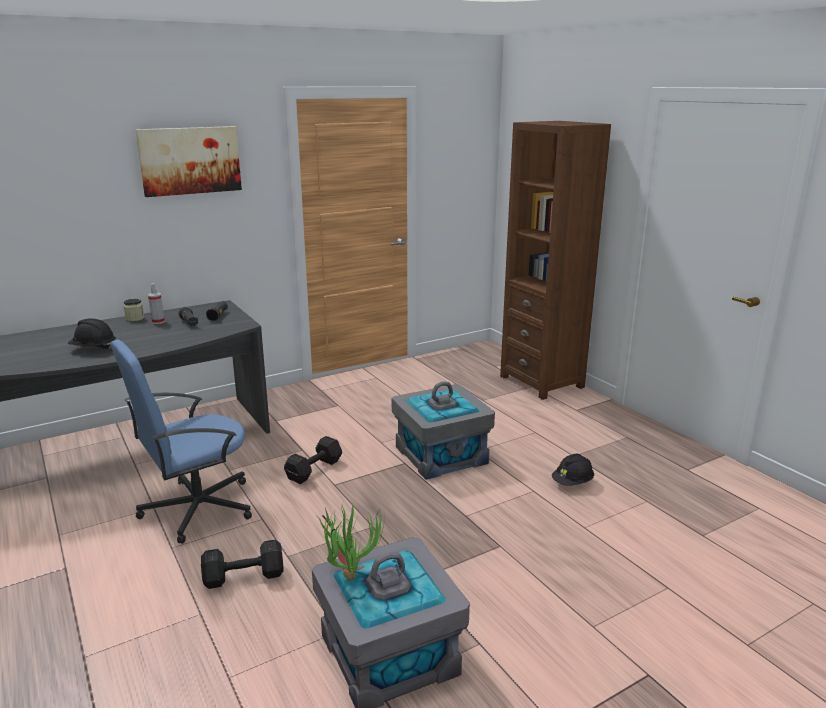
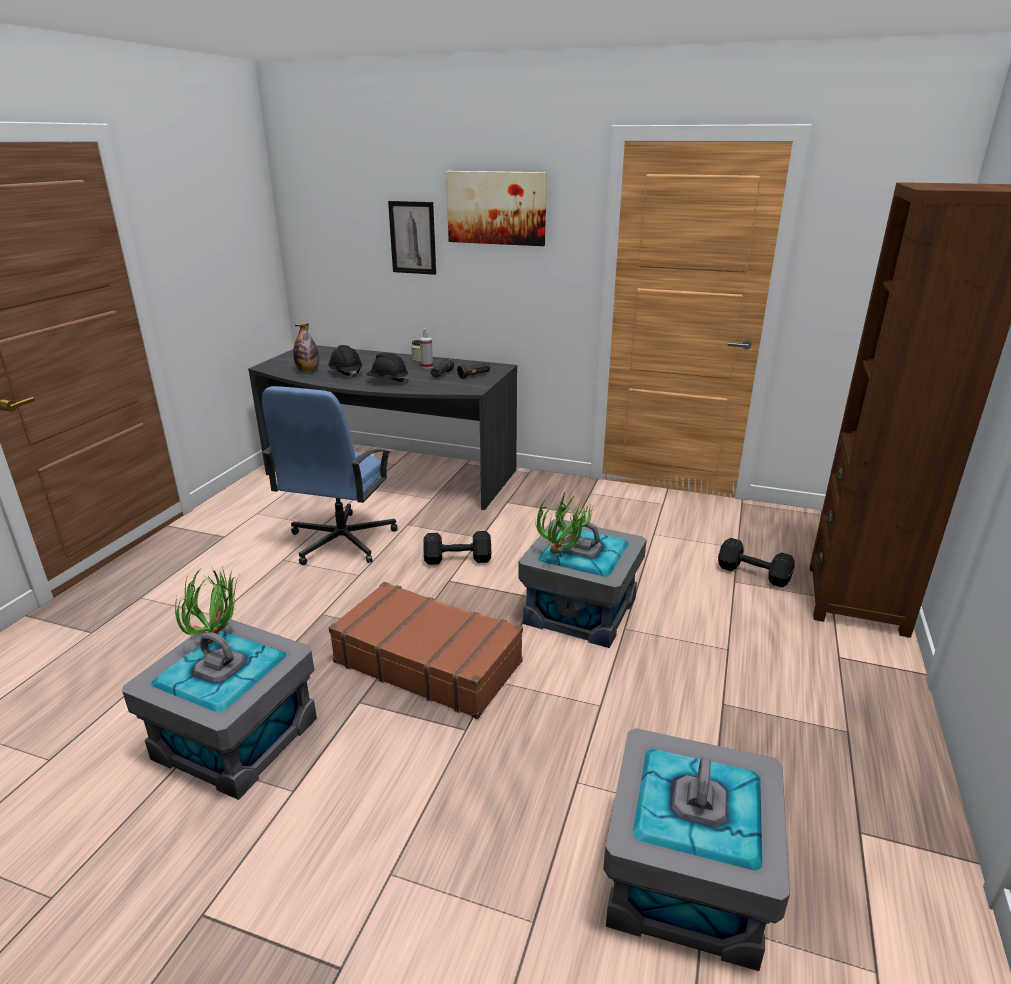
camera: 50 degrees right, 5 degrees up
(45, 359) = (308, 371): none -> bottle
(99, 198) = (412, 238): none -> picture
(196, 508) = (341, 541): blue office chair -> blue office chair turned 90 degrees counterclockwise
(242, 576) = (276, 608): black dumbbell -> black dumbbell (752, 573)
(414, 531) = (428, 661): none -> brown suitcase
(441, 412) = (562, 555): none -> potted plant
(572, 483) = (660, 729): black hard hat -> black hard hat (388, 382)
(677, 528) = (684, 880): none -> grey storage box

